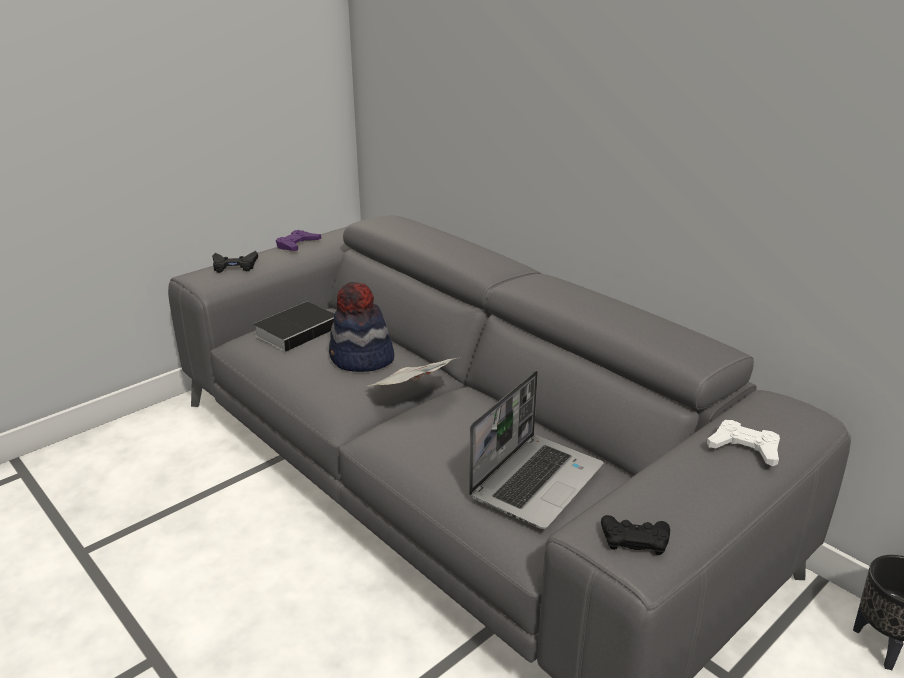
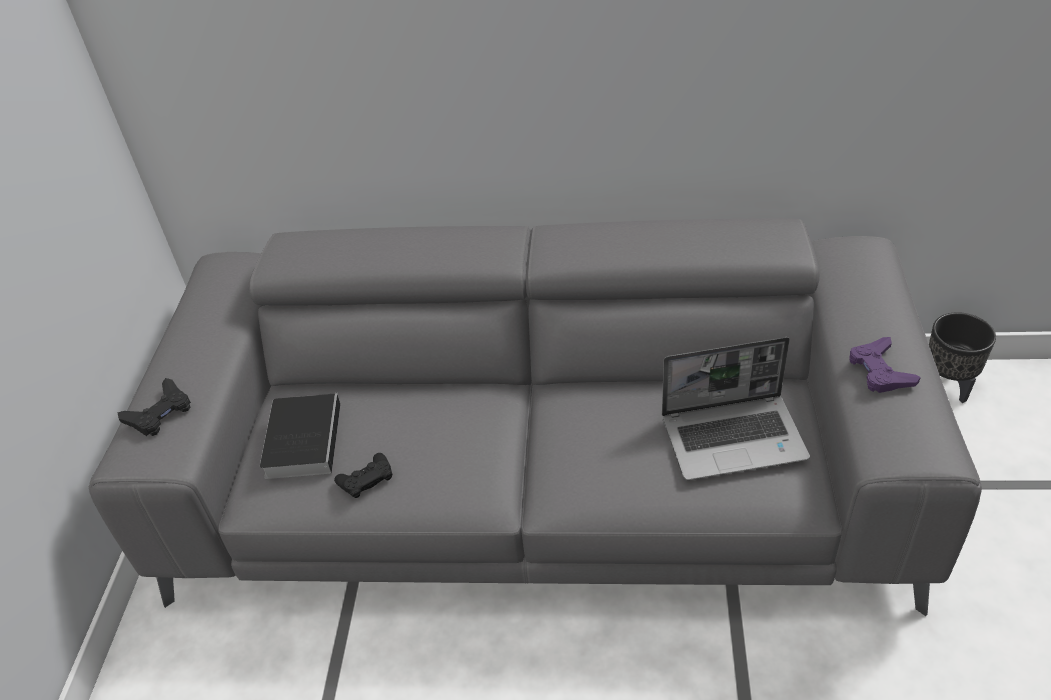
camera: 40 degrees left, 15 degrees up
(297, 245) = (186, 337): purple game controller -> purple game controller (880, 371)
(361, 359) = (421, 426): hat -> none
(413, 393) = (523, 428): newspaper -> none
(536, 480) = (734, 437): laptop -> laptop turned 90 degrees clockwise
(634, 539) = (920, 438): black game controller -> black game controller (366, 479)
(744, 448) = (875, 307): white game controller -> none

